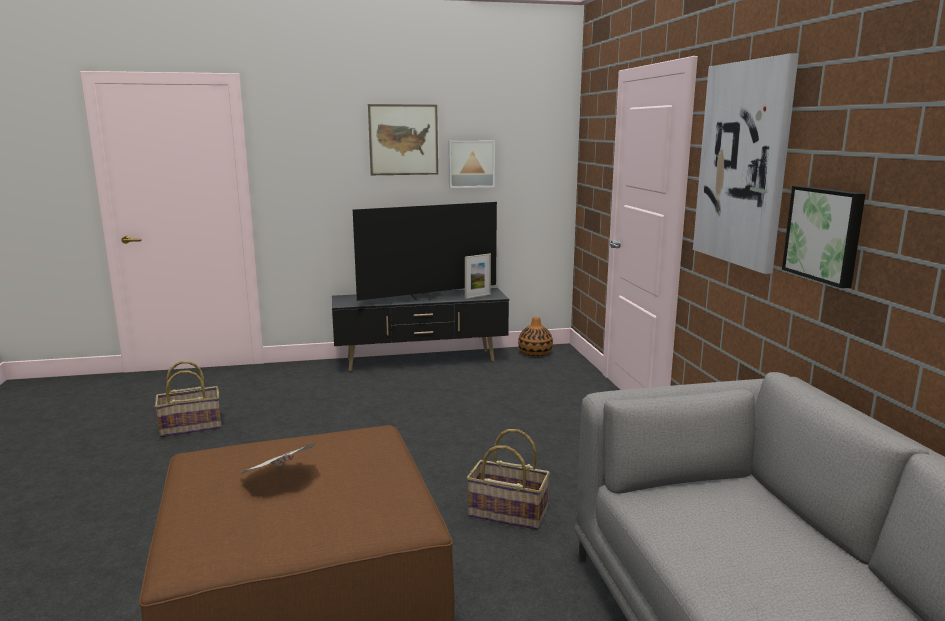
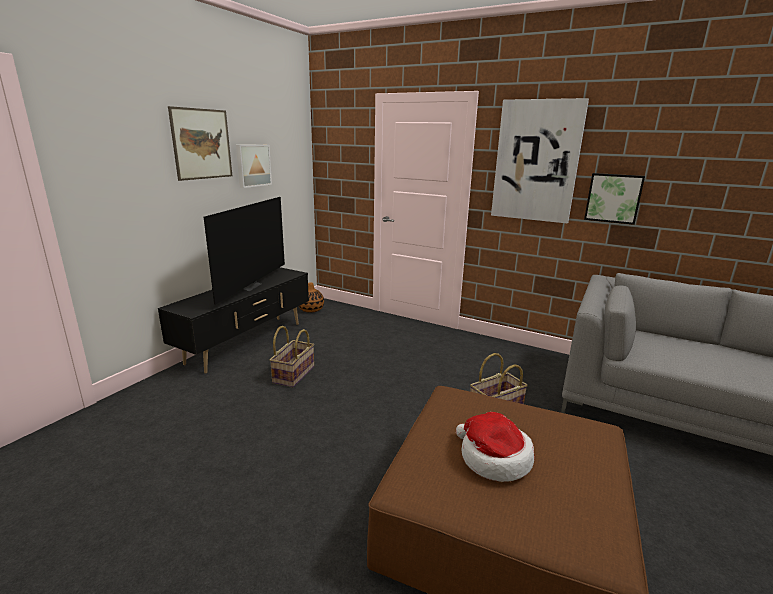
camera: 50 degrees left, 5 degrees up
(191, 426) = (154, 495): basket -> basket (293, 374)
(279, 478) = (493, 458): newspaper -> hat
(477, 296) = (283, 276): picture frame -> none

